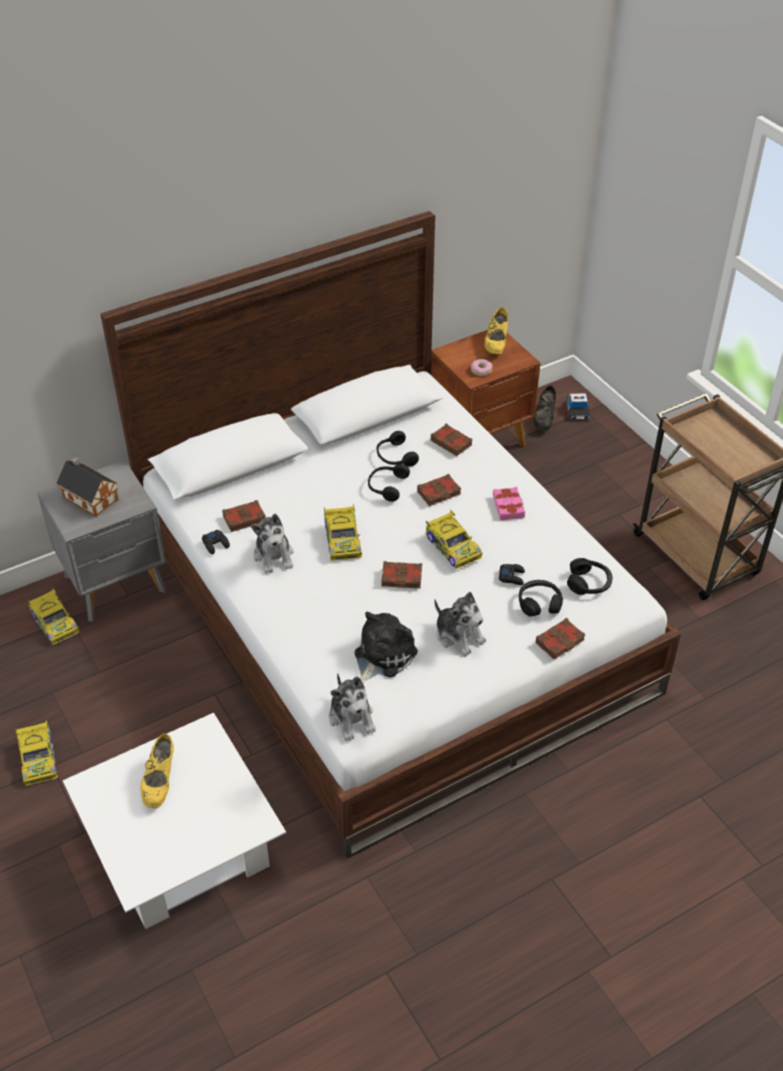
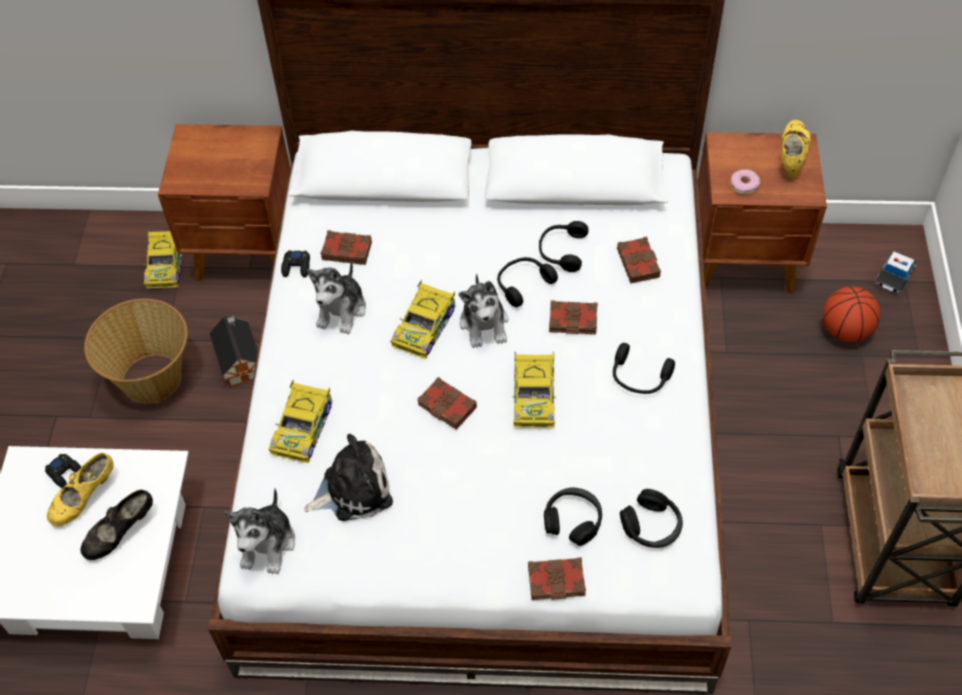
camera: 35 degrees right, 10 degrees up
(38, 758) = (51, 401): toy car -> toy car (303, 427)
(89, 497) = (216, 154): toy house -> toy house (239, 360)
(113, 703) = (152, 379): none -> basket
(117, 584) = (248, 251): grey nightstand -> brown nightstand
(459, 636) = (453, 510): plush toy -> plush toy (484, 324)
(496, 343) = (791, 157): yellow shoe -> yellow shoe turned 150 degrees clockwise
(509, 506) = (639, 377): pink book -> black headphones
(512, 576) = (569, 469): black game controller -> black game controller (65, 472)
(544, 419) = (843, 269): black shoe -> black shoe (121, 533)
(573, 453) = (845, 330): none -> basketball

